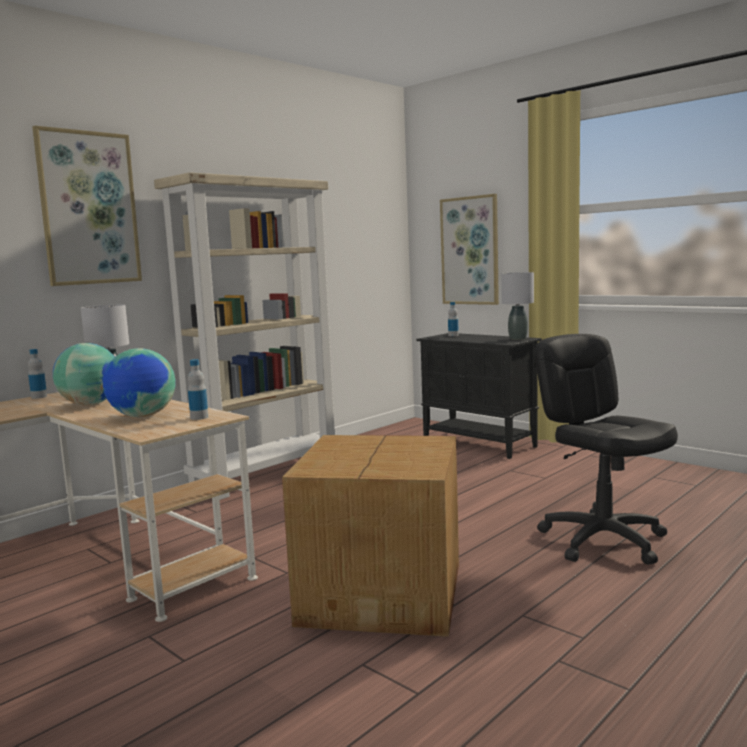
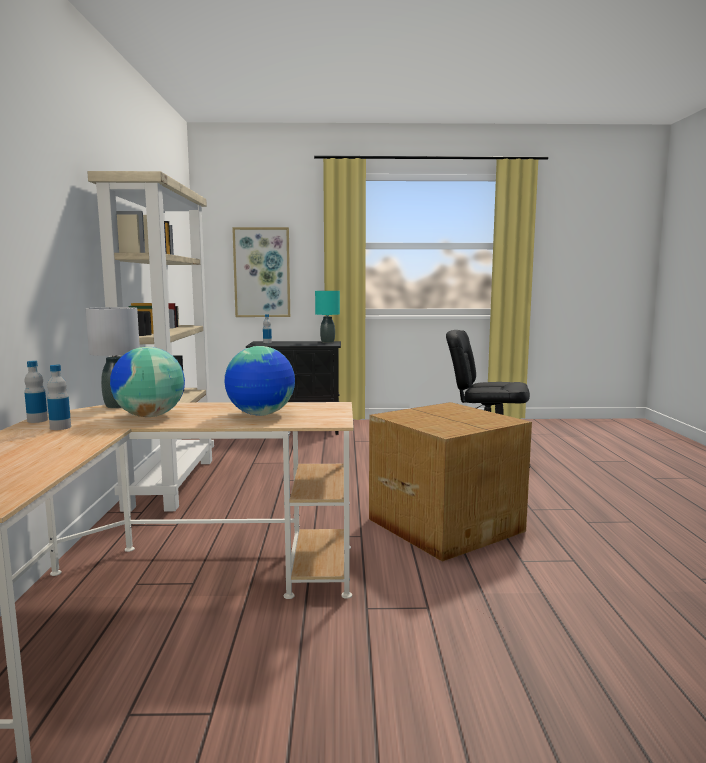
camera: 45 degrees left, 0 degrees up
(89, 208) = (45, 193): picture -> none
(199, 417) = (318, 408): bottle -> bottle (60, 427)
(518, 339) = (328, 342): grey table lamp -> turquoise table lamp

